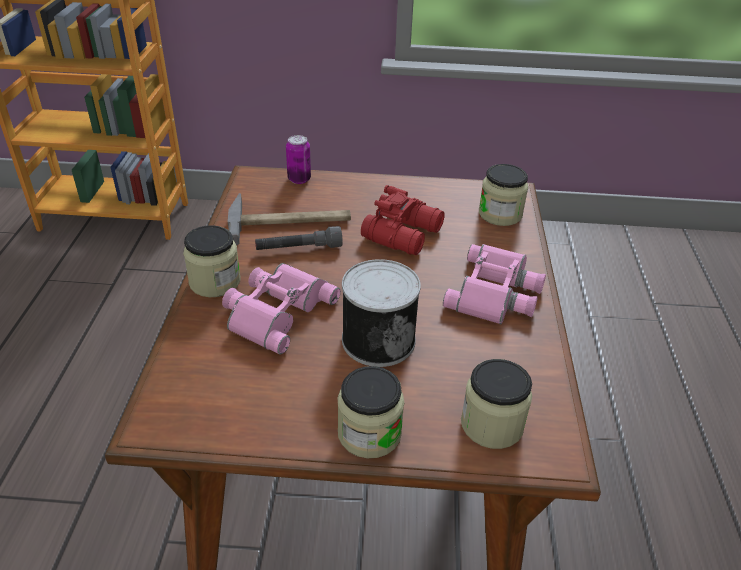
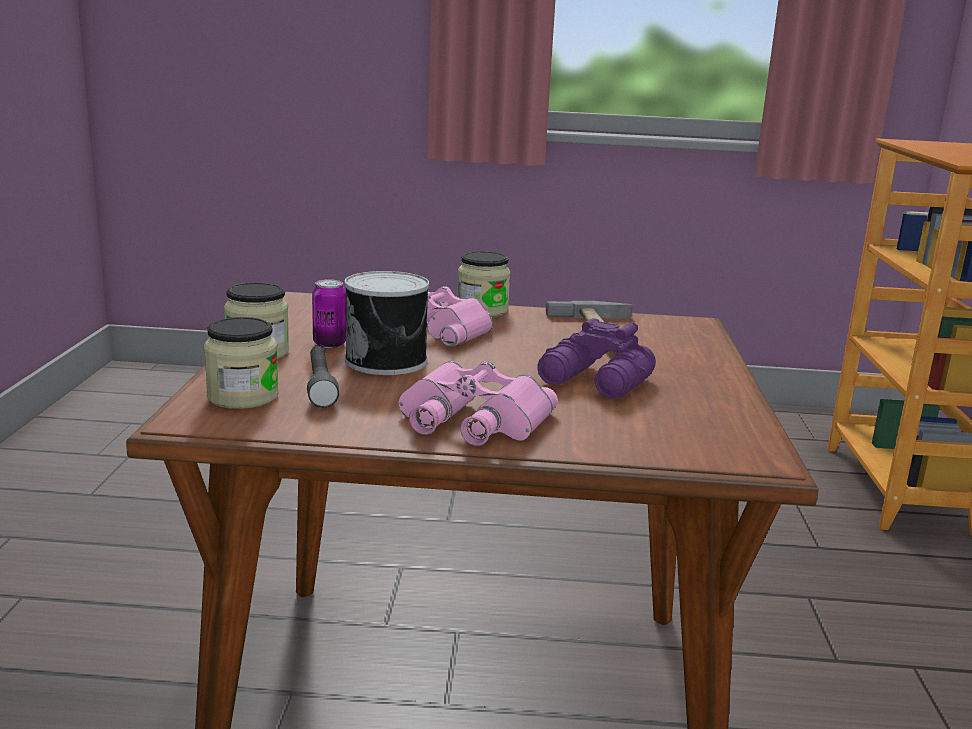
camera: 90 degrees right, 20 degrees down
(299, 179) = (701, 340): can -> can (329, 344)
(299, 249) = (547, 337): grey flashlight -> grey flashlight (320, 386)
(405, 234) = (596, 382): red binoculars -> purple binoculars
(500, 214) = (678, 442): jar -> none

